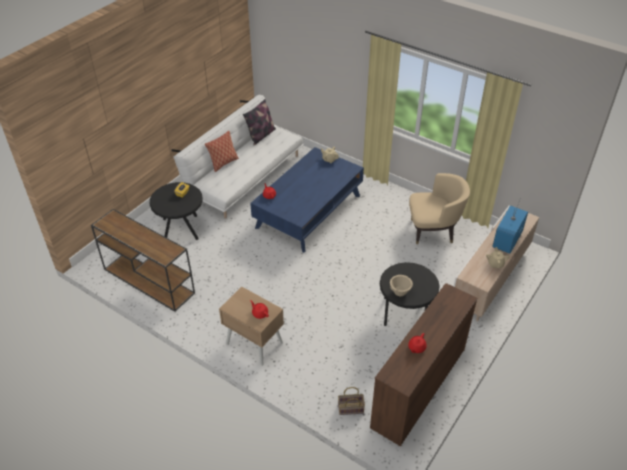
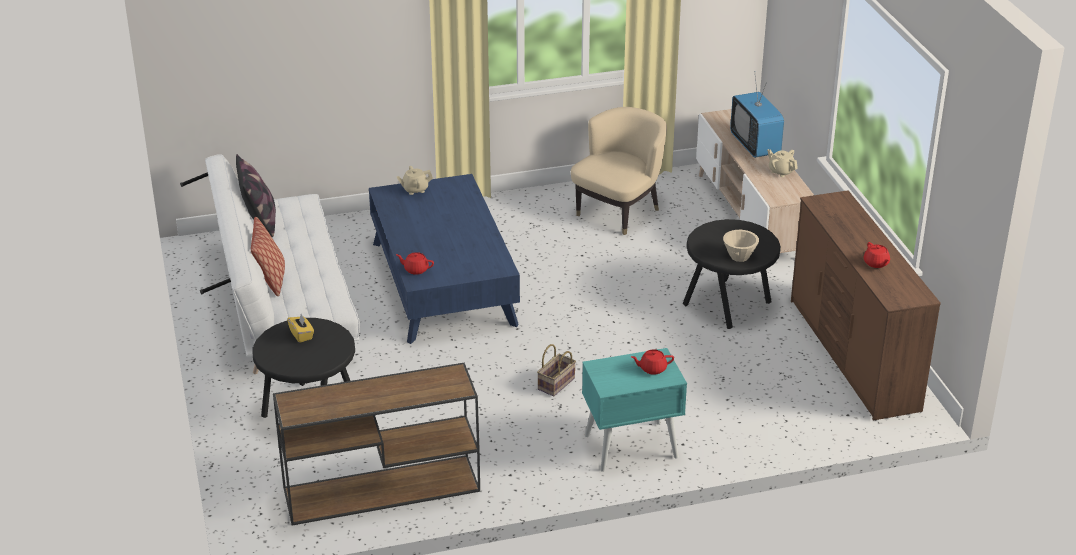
camera: 50 degrees left, 10 degrees down
(254, 343) = (630, 446): beige nightstand -> turquoise nightstand
(350, 409) = (829, 421): basket -> basket (556, 384)

